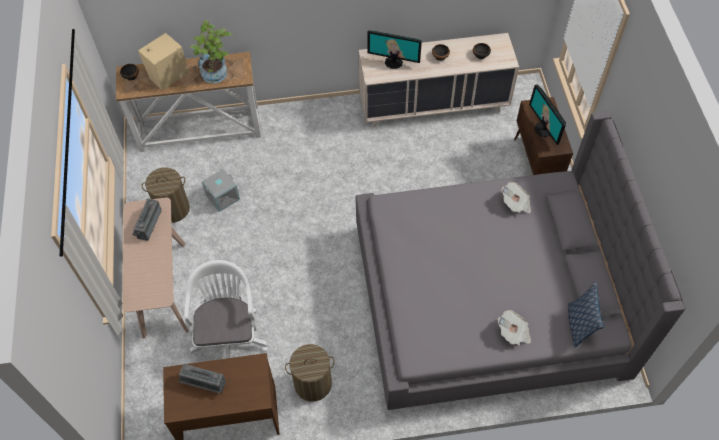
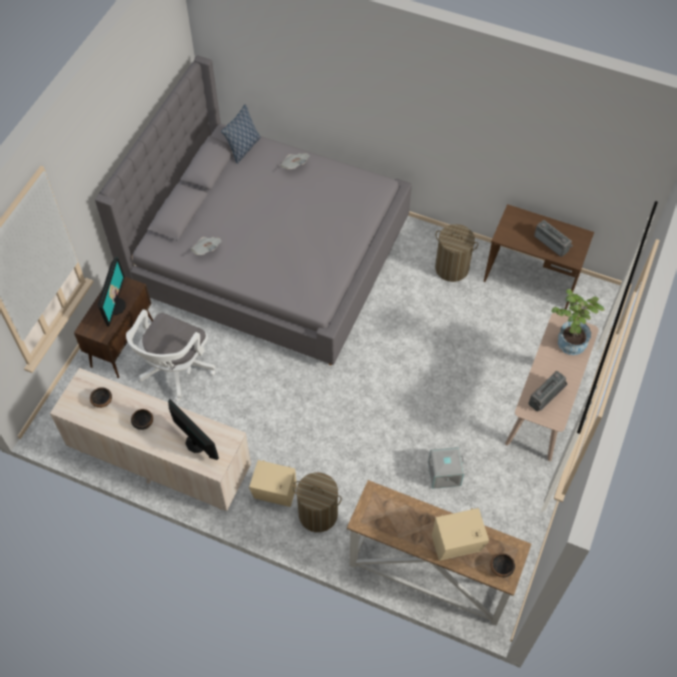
camera: 150 degrees left, 0 degrees up
(173, 209) = (501, 488): laundry basket -> laundry basket (318, 514)
(218, 75) = (400, 512): potted plant -> potted plant (568, 339)
(229, 335) = (501, 337): white office chair -> white office chair (174, 370)
(338, 124) = (275, 494): none -> beige speaker

